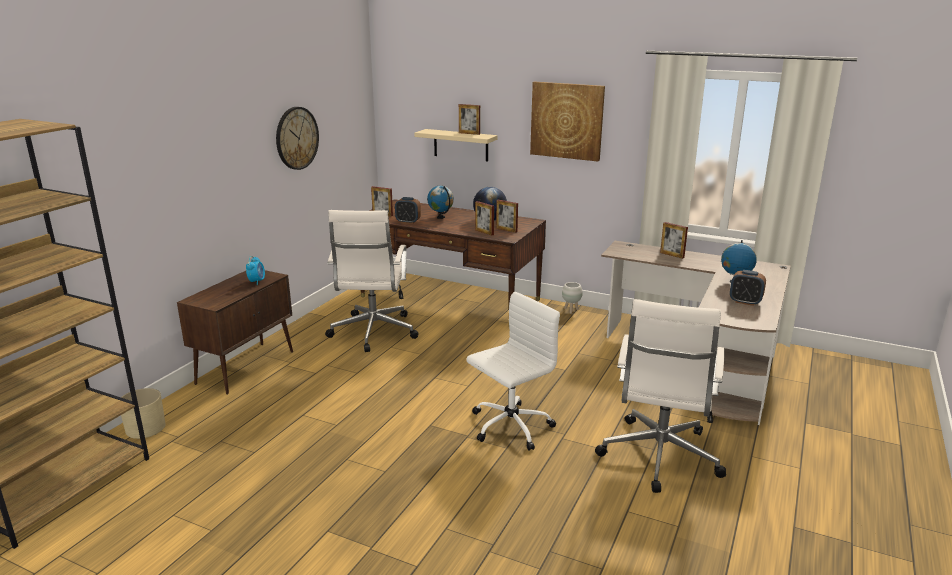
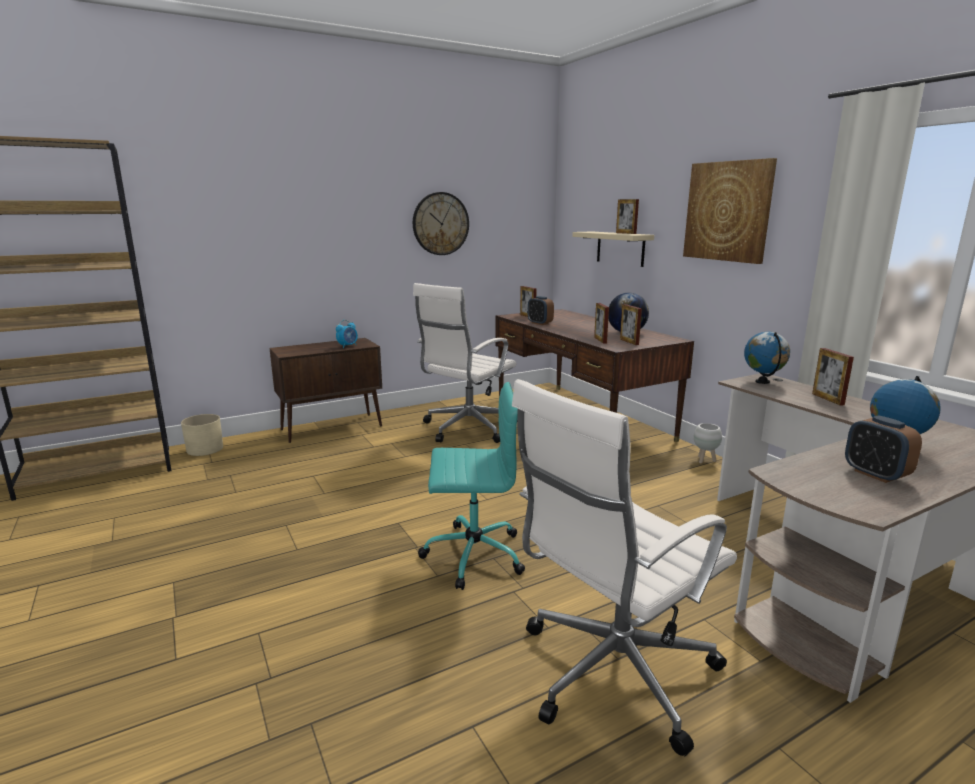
camera: 35 degrees right, 5 degrees down
(441, 217) = (579, 324): globe -> globe (762, 382)
(509, 426) = (472, 554): white office chair -> turquoise office chair

